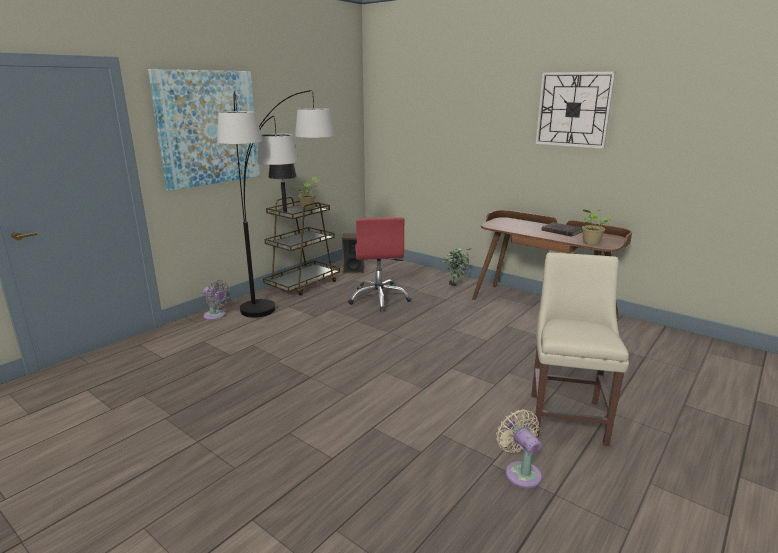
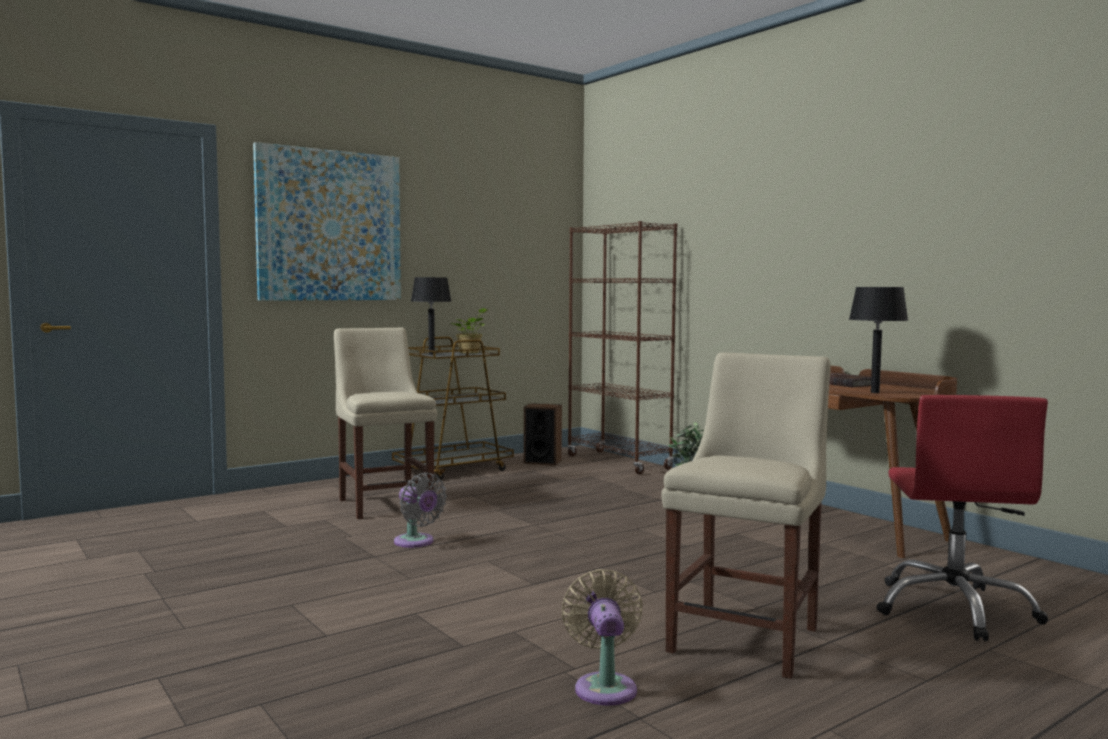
camera: 15 degrees right, 15 degrees down
(216, 316) = (303, 490): grey fan -> grey fan (416, 542)
(281, 324) = (384, 504): floor lamp -> beige chair
(379, 299) = (553, 491): red office chair -> red office chair (954, 609)
(400, 266) = (618, 462): none -> brown bookcase
(573, 109) = (859, 192): wall clock -> none
(590, 243) = (875, 392): potted plant -> black table lamp

